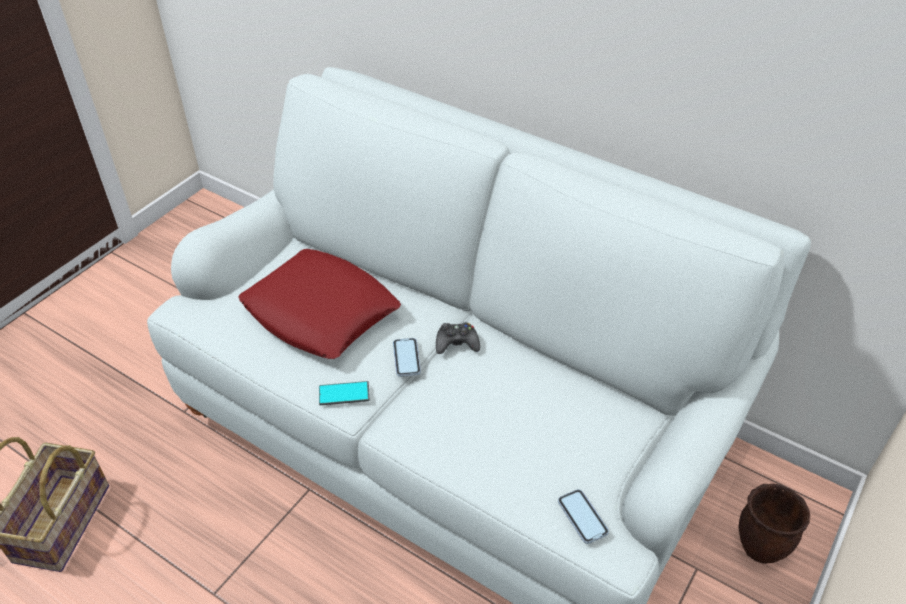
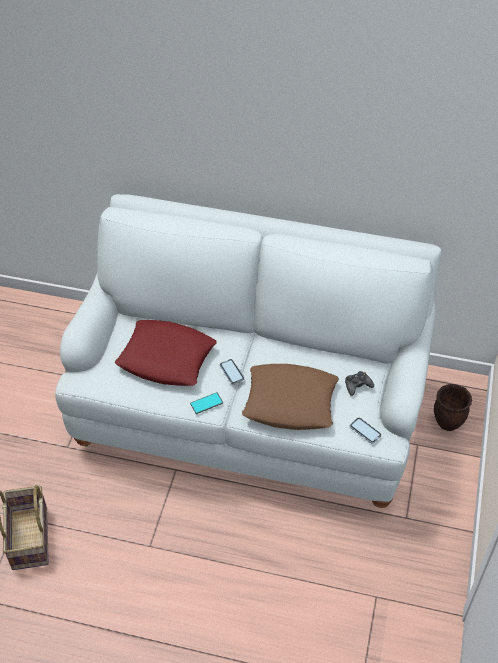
camera: 20 degrees left, 5 degrees up
(457, 343) = (256, 355): black game controller -> black game controller (357, 385)
(475, 430) = (290, 402): none -> brown pillow

